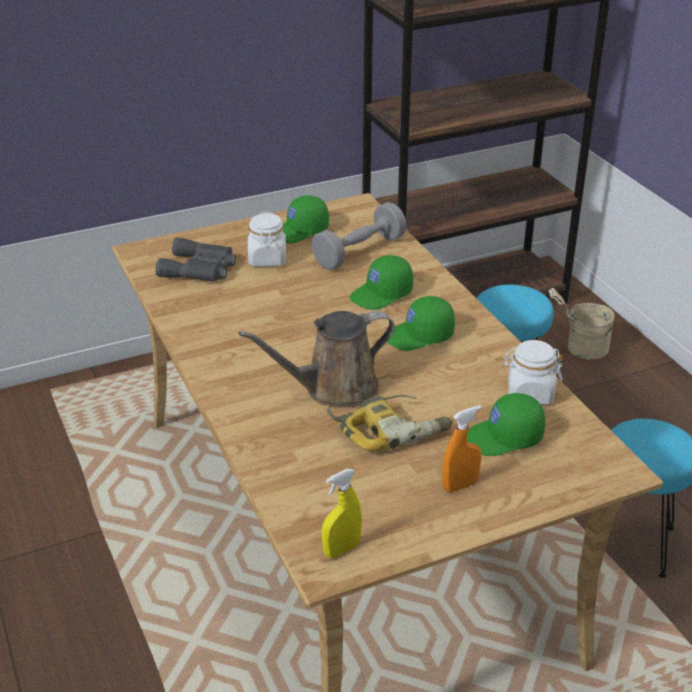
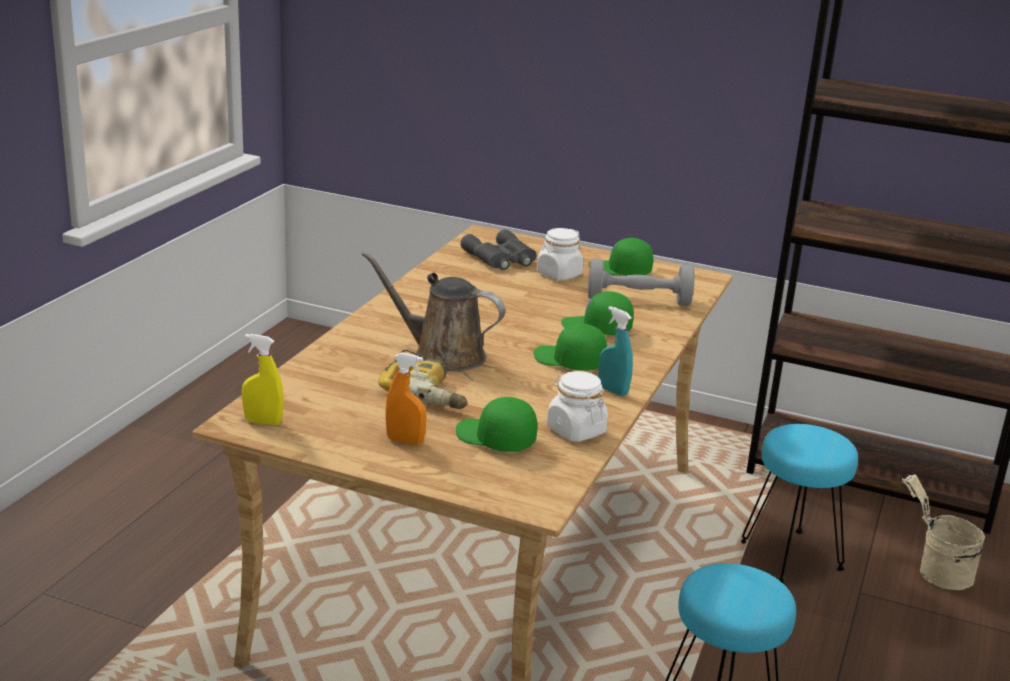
camera: 45 degrees right, 10 degrees down
(487, 343) = (612, 391): none -> turquoise spray bottle

